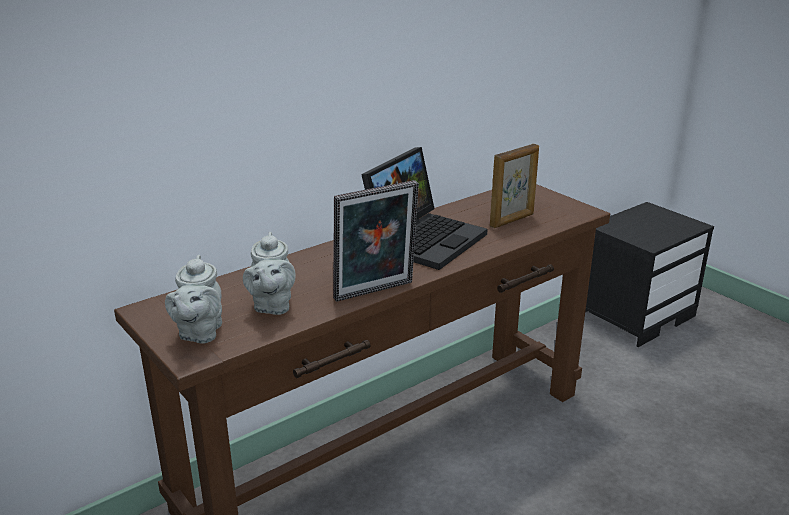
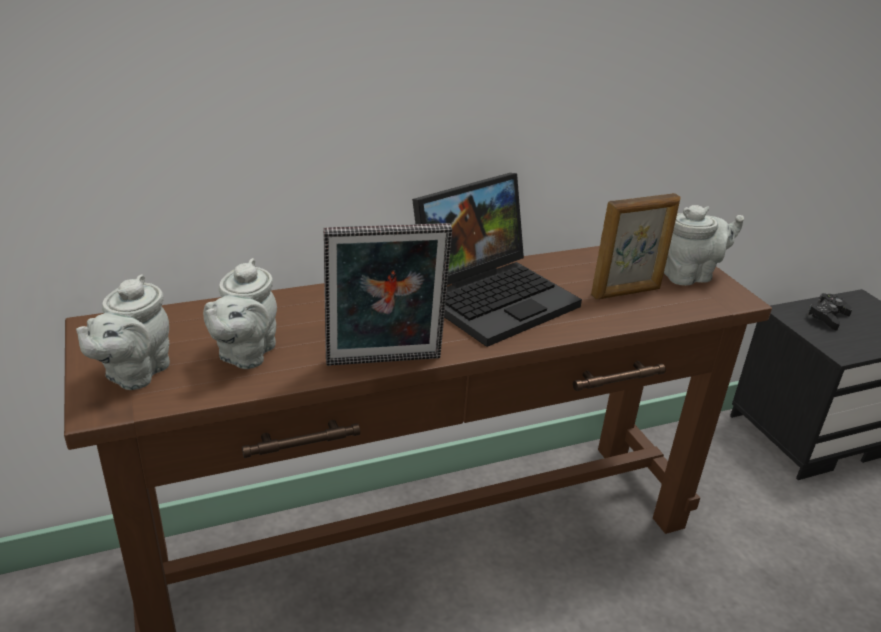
camera: 15 degrees right, 5 degrees up
(549, 203) = (690, 276): none -> grey teapot
(631, 223) = (827, 317): none -> black game controller

